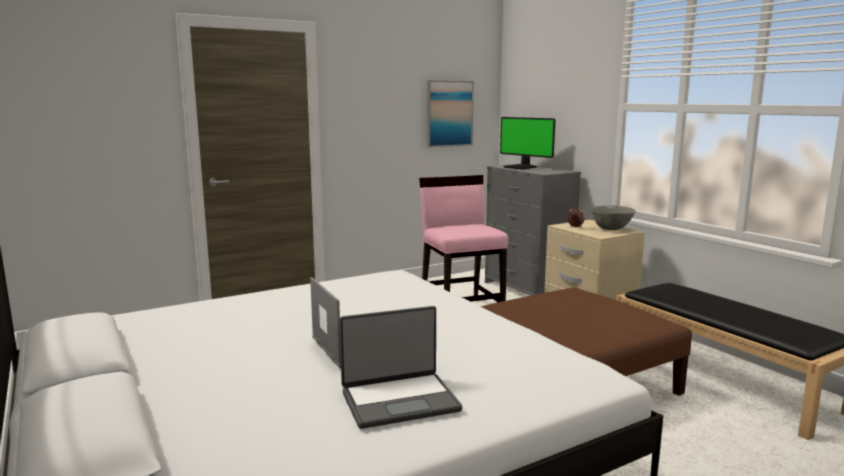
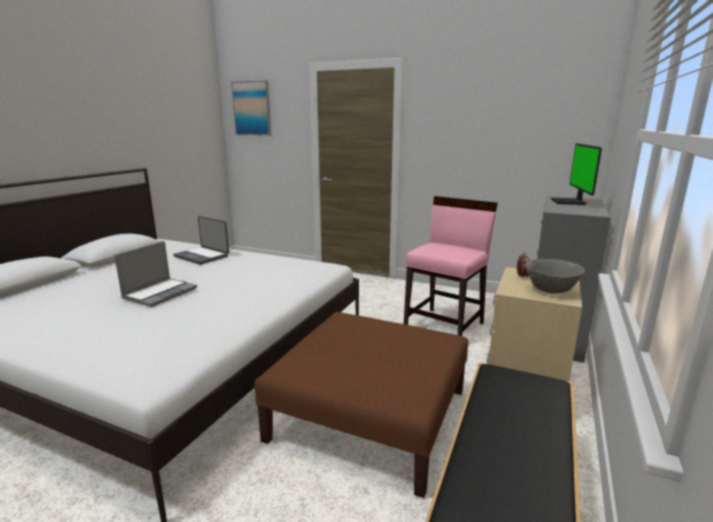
camera: 55 degrees right, 5 degrees up
(399, 400) = (79, 325): laptop -> laptop (202, 256)
(449, 113) = (535, 138): picture -> picture (252, 108)

